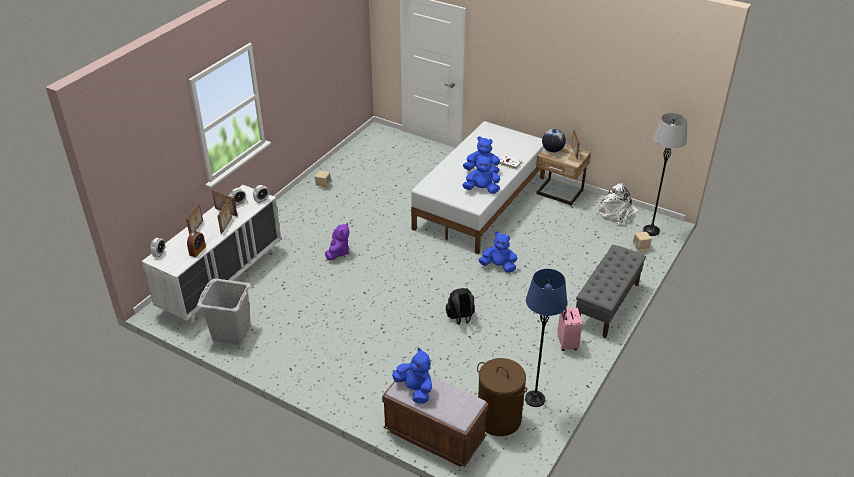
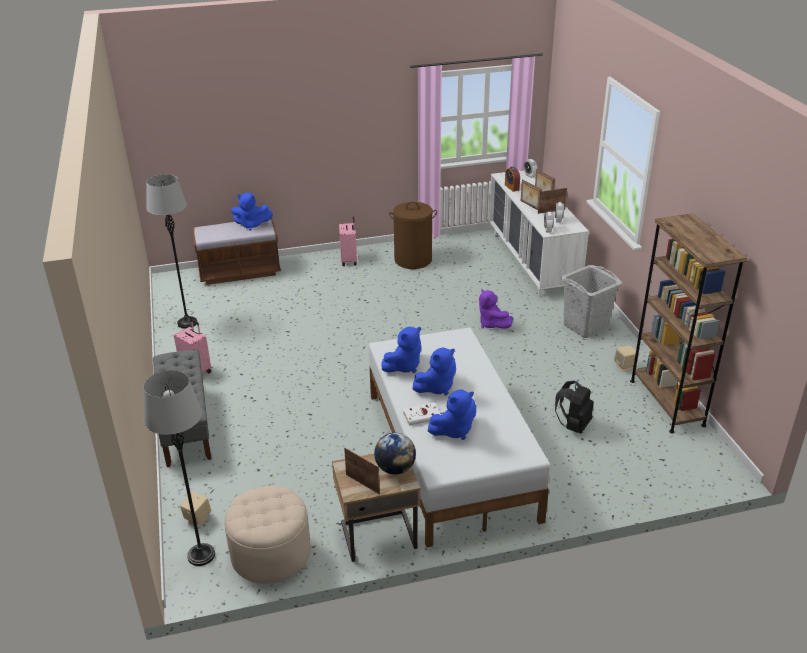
camera: 135 degrees right, 5 degrees down
(231, 332) = (461, 245): grey laundry basket -> grey laundry basket (586, 326)
(333, 379) = (349, 260): none -> pink suitcase
(342, 161) = (666, 402): none -> brown bookcase
(460, 319) = (311, 338): black backpack -> black backpack (573, 425)
(498, 266) = (335, 397): blue plush toy -> blue plush toy (454, 430)
(498, 419) = (203, 300): brown laundry basket -> brown laundry basket (413, 260)
(535, 399) = (187, 323): blue floor lamp -> grey floor lamp
(616, 213) = (271, 553): white backpack -> beige ottoman

